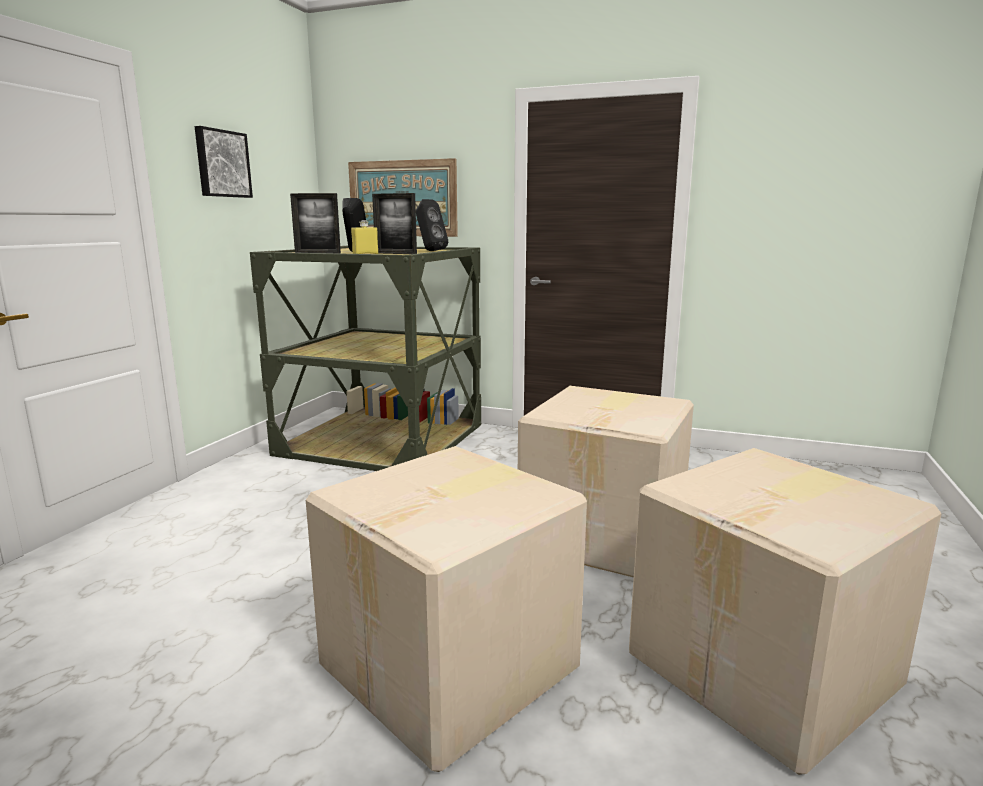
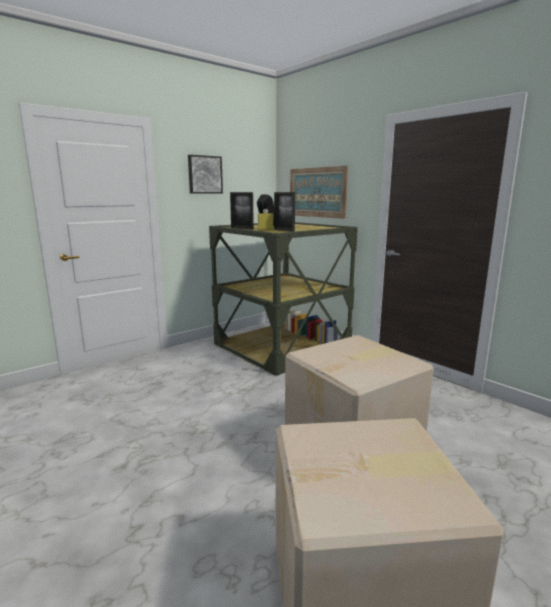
camera: 30 degrees right, 0 degrees up
(430, 251) = (316, 228): black speaker -> none
(454, 666) = (173, 504): cardboard box -> none

